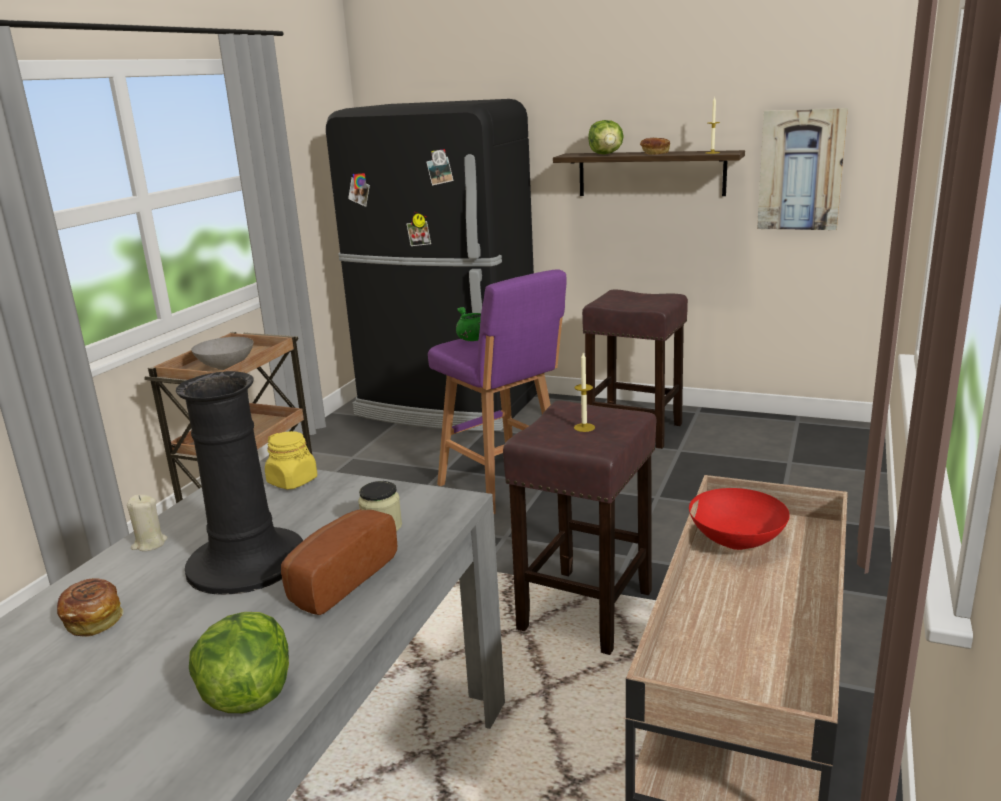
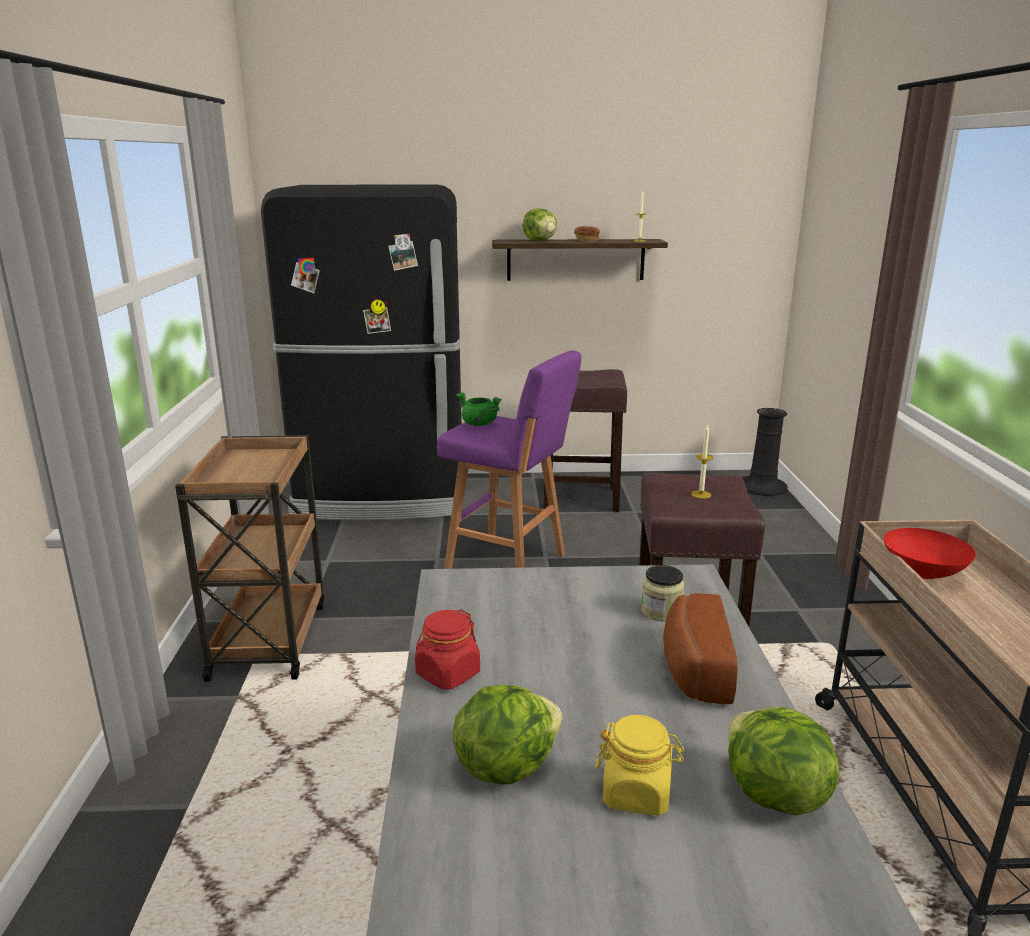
camera: 25 degrees left, 0 degrees up
(93, 619) = (505, 765): bread -> lettuce
(149, 544) = (447, 674): beige candle -> red jar
(225, 367) = (257, 475): grey bowl -> none
(246, 562) = (580, 670): black vase -> black vase (761, 487)
(293, 481) = (509, 583): yellow jar -> yellow jar (637, 793)
(801, 170) = (706, 257): picture -> none

